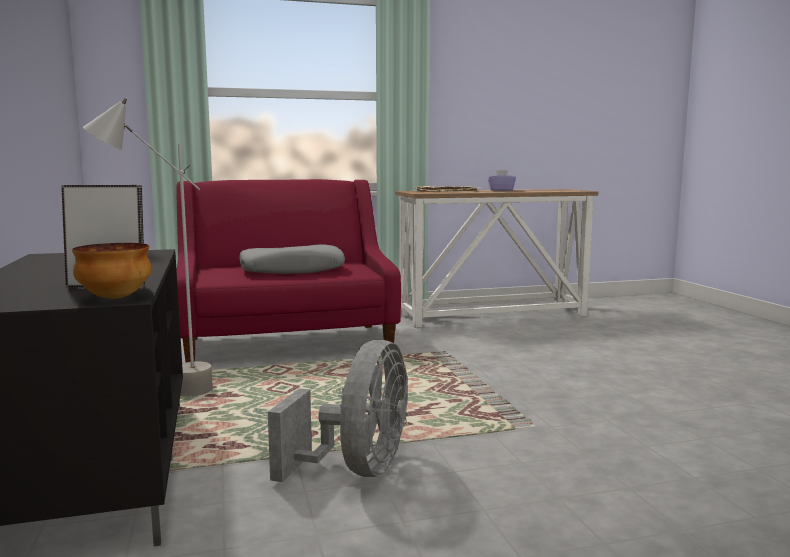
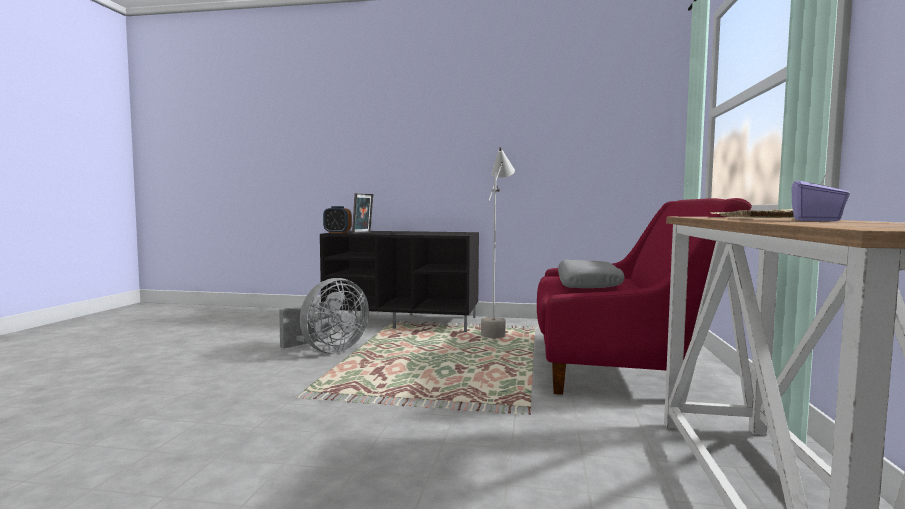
camera: 115 degrees right, 5 degrees down
(114, 298) = (337, 233): bowl -> alarm clock
(358, 469) = (328, 351): grey fan -> grey fan turned 90 degrees counterclockwise

